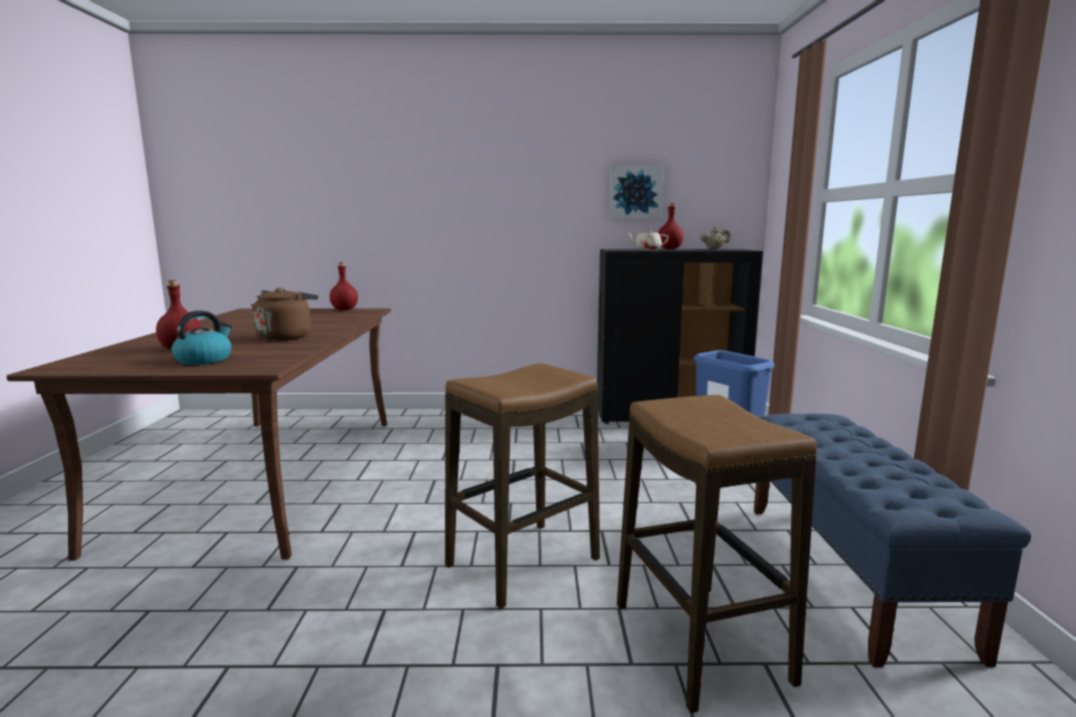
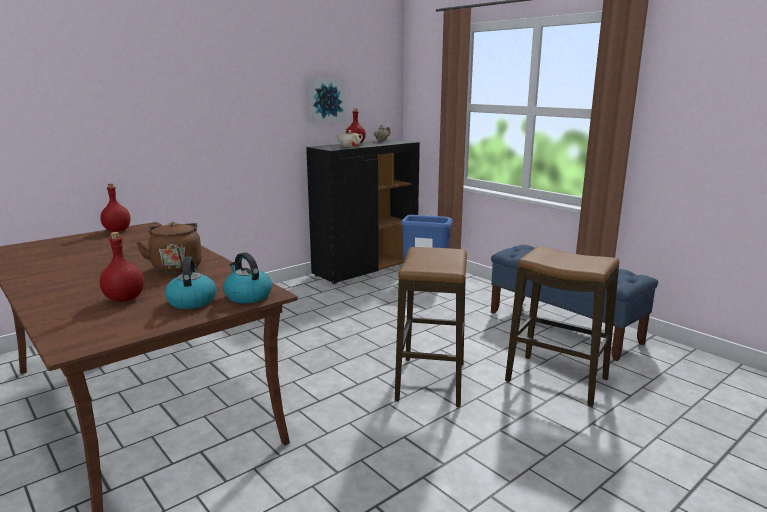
camera: 40 degrees left, 5 degrees up
(245, 365) = (247, 296): none -> kettle

